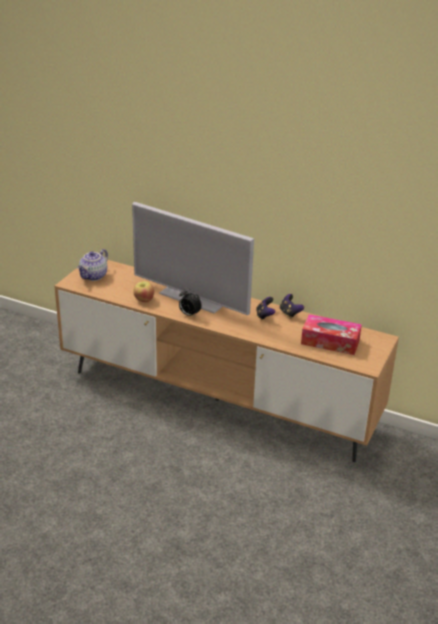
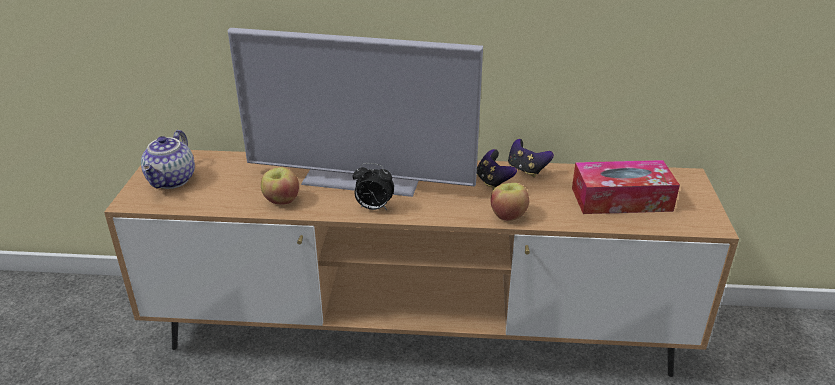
camera: 20 degrees left, 0 degrees up
(258, 335) = (508, 215): none -> apple

